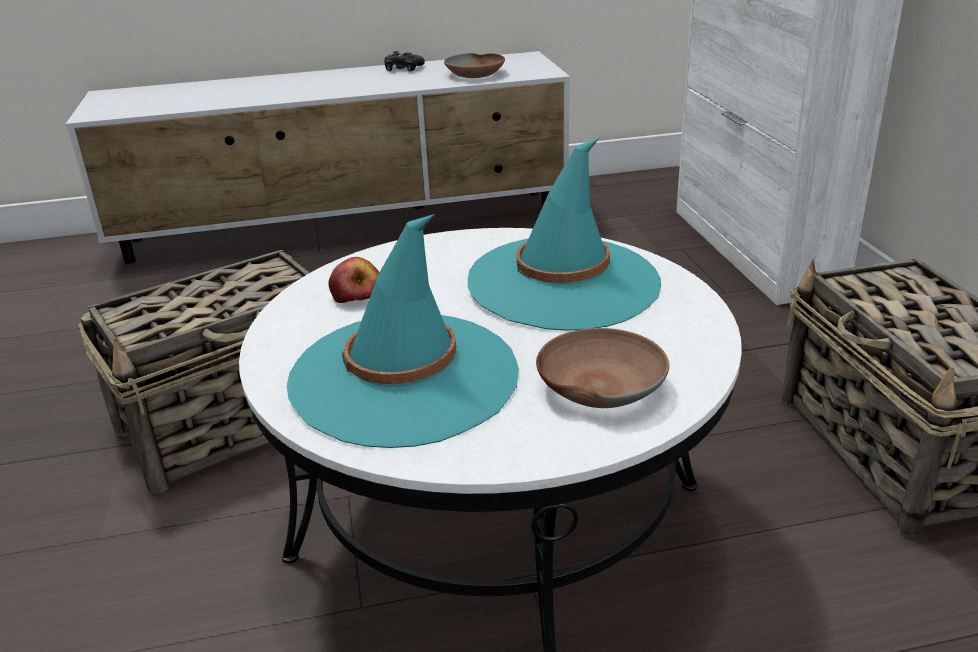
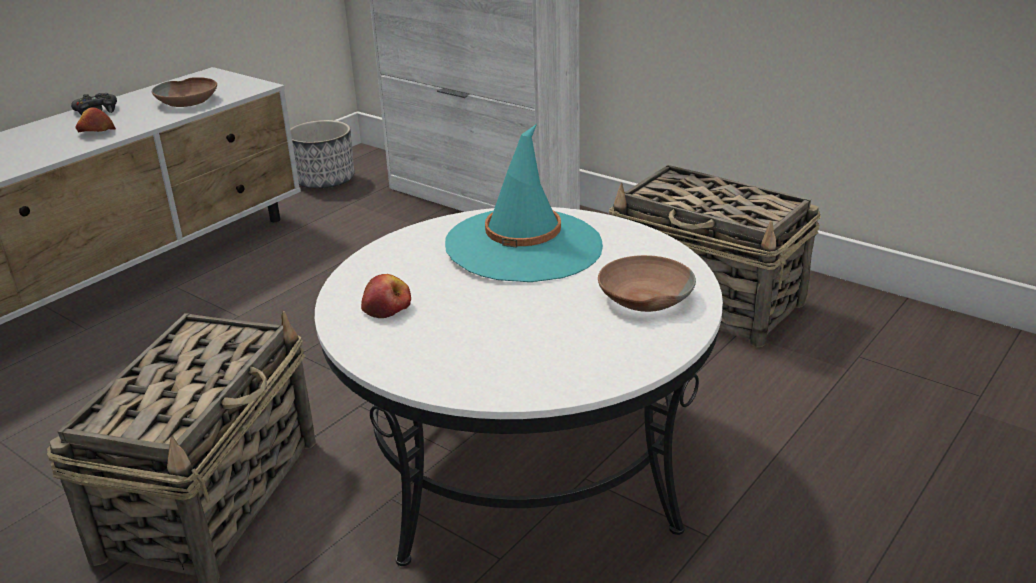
camera: 40 degrees left, 0 degrees up
(376, 84) = (96, 132): none -> apple
(404, 378) = (519, 344): turquoise hat -> none
(627, 189) = (325, 181): none -> planter

